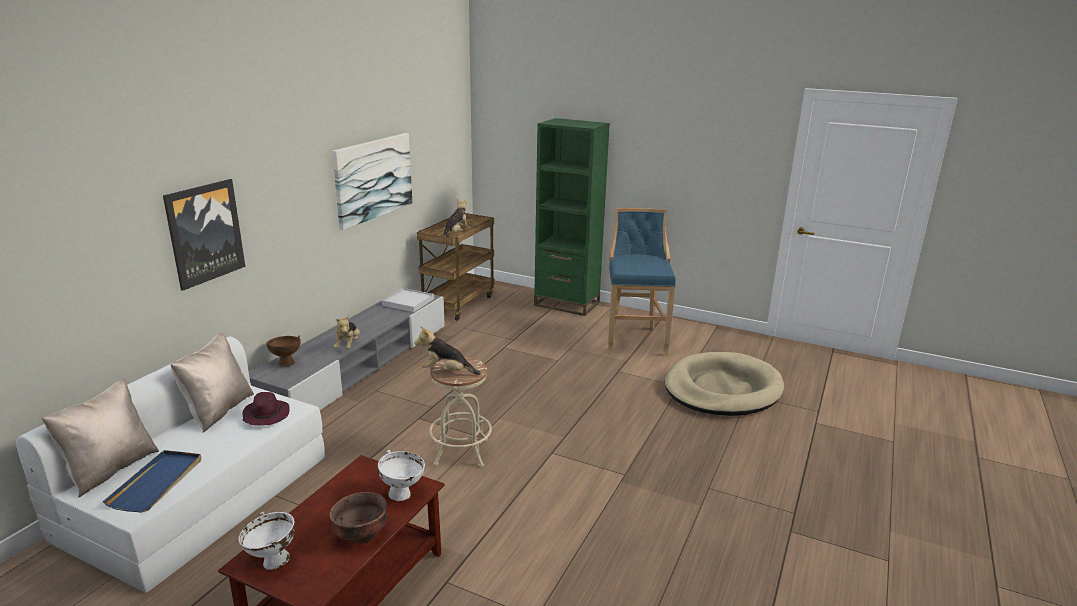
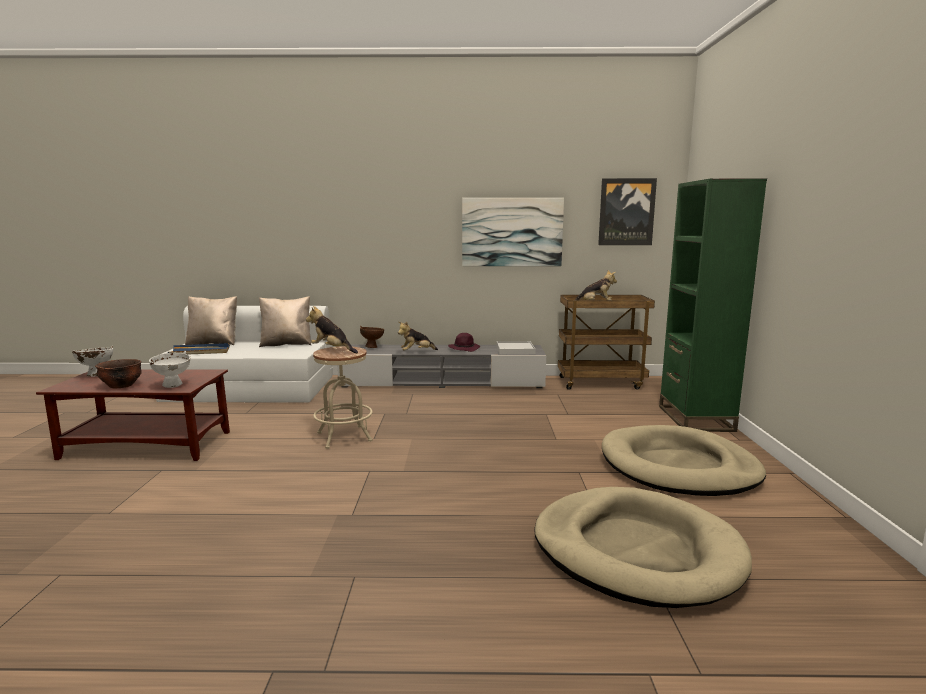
camera: 65 degrees right, 10 degrees down
(205, 233) = (332, 233): picture -> picture (626, 212)
(266, 415) = (287, 352): purple hat -> purple hat (464, 348)
(446, 372) = (332, 350): plush toy -> plush toy turned 45 degrees counterclockwise
(634, 339) = (678, 467): blue stool -> beige dog bed

